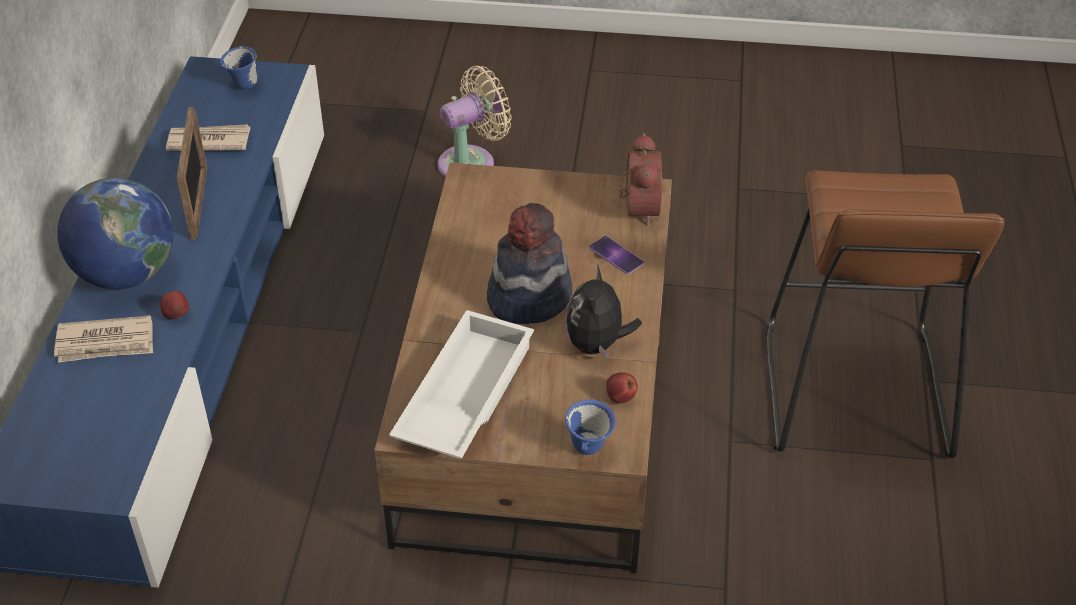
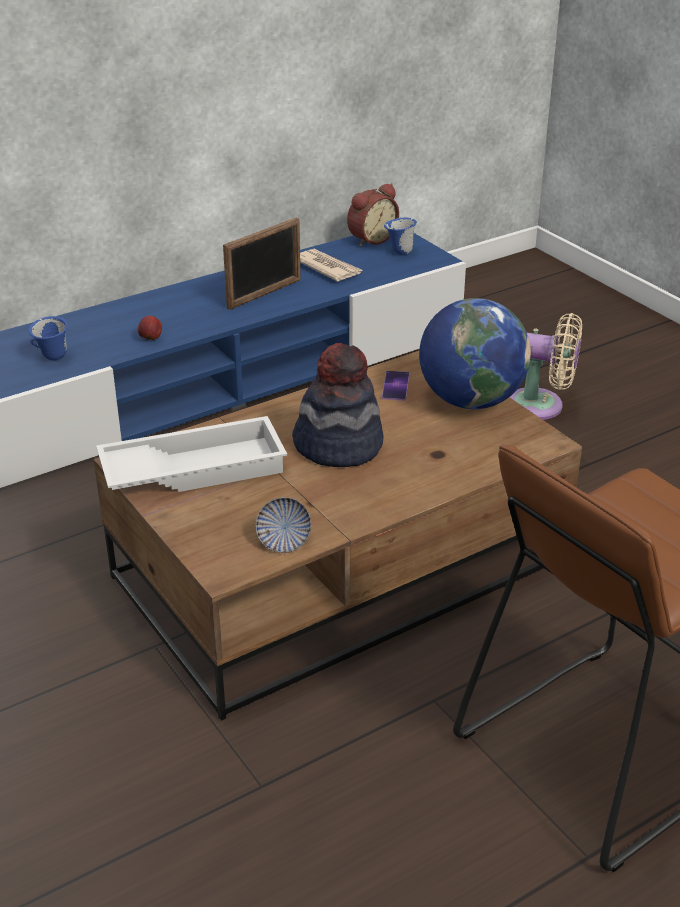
camera: 50 degrees right, 10 degrees down
(106, 343) = (95, 329): newspaper -> none
(126, 274) = (165, 305): globe -> globe (471, 400)
(589, 450) = (205, 554): blue mug -> blue mug (53, 358)
(597, 344) = (330, 502): plush toy -> none
(616, 255) = (446, 462): phone -> phone (395, 386)
(620, 398) = (284, 541): apple -> bowl
(637, 208) = (518, 446): alarm clock -> alarm clock (370, 239)

